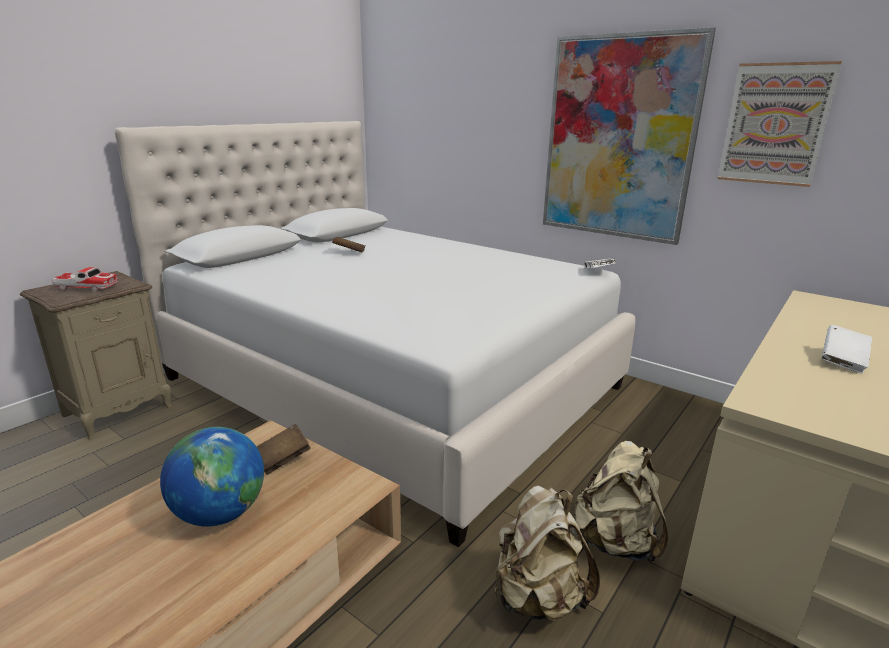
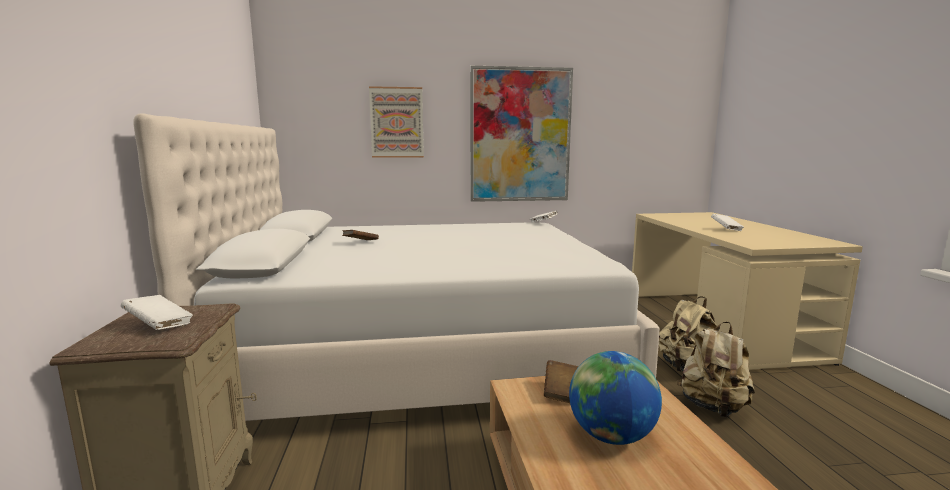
camera: 45 degrees left, 10 degrees down
(87, 287) = (159, 325): toy car -> white book
(775, 124) = (609, 123): picture -> picture (397, 122)

